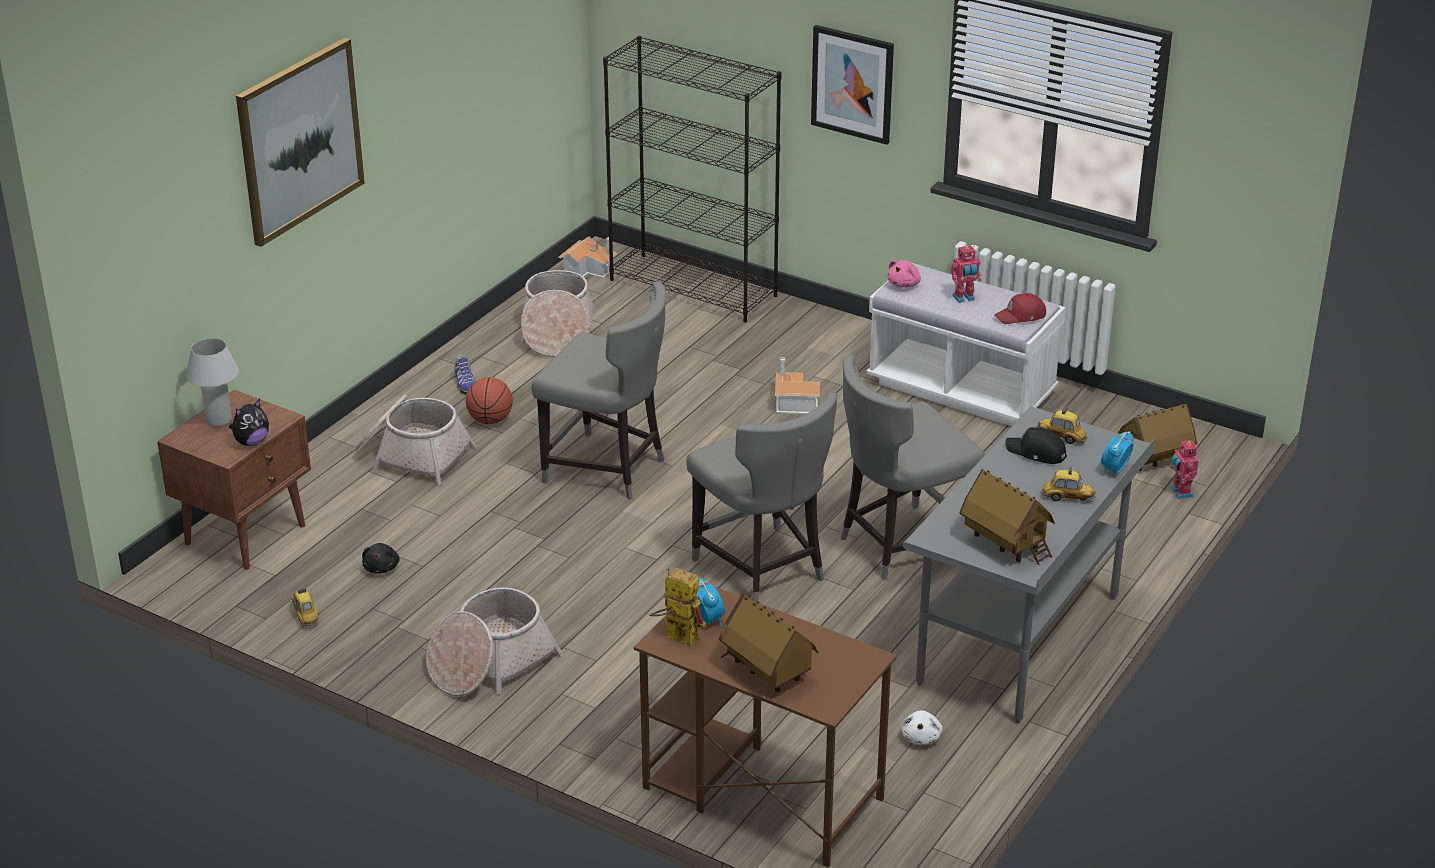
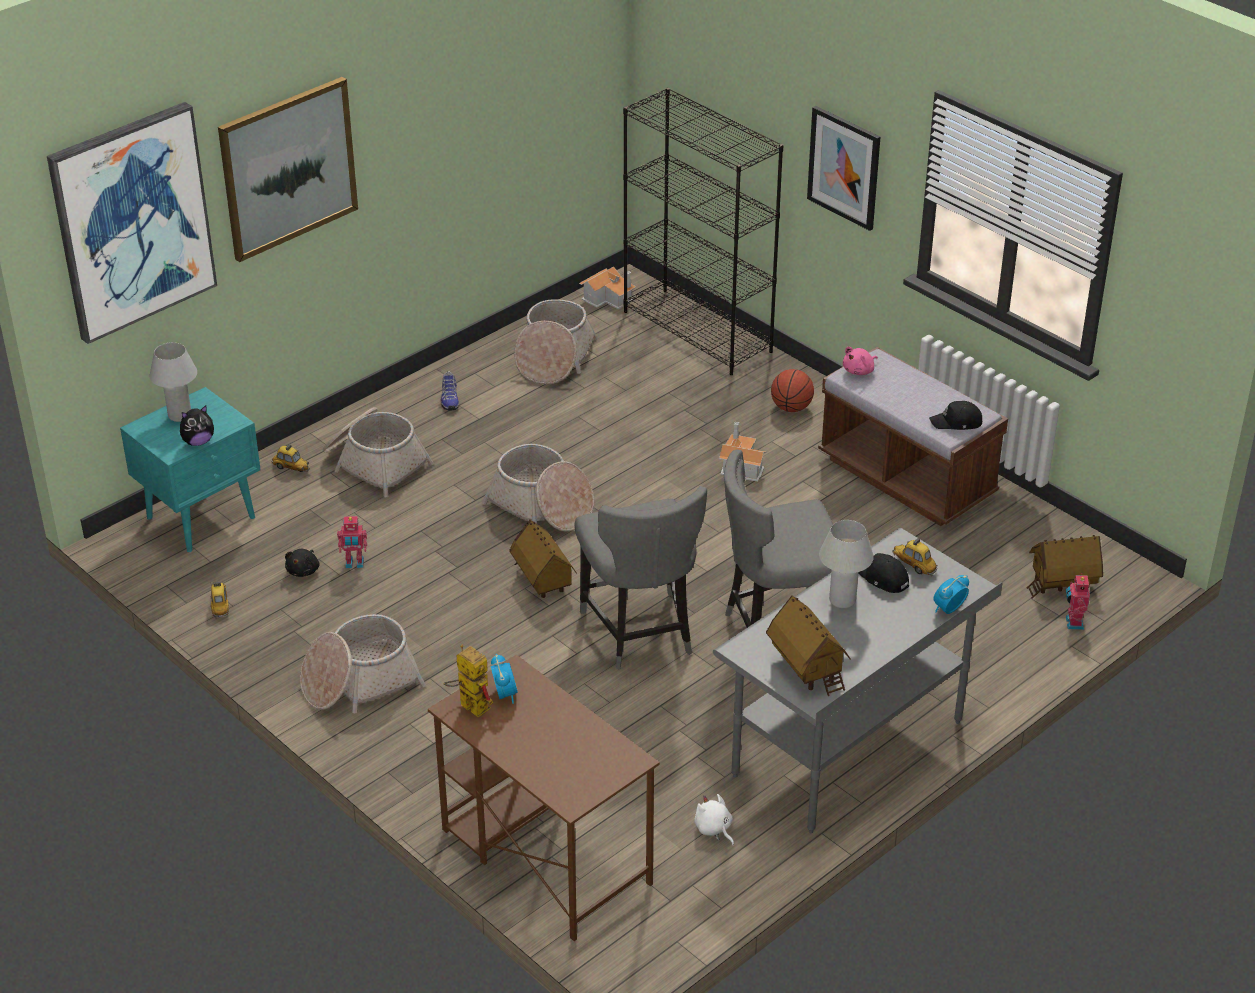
camera: 15 degrees right, 5 degrees up
(160, 205) = (132, 221): none -> picture
(247, 534) = (203, 517): brown nightstand -> turquoise nightstand
(490, 420) = (457, 439): basketball -> basketball (791, 408)
(607, 469) = (541, 506): grey chair -> basket
(766, 672) = (533, 757): toy house -> toy house (542, 581)
(921, 737) = (714, 829): white plush toy -> white plush toy turned 120 degrees clockwise
(961, 389) = (906, 478): white bench -> brown bench
(964, 298) = (910, 395): toy robot -> toy robot (354, 564)
(1008, 478) = (842, 600): none -> white table lamp
(1021, 316) = (957, 422): red cap -> black cap
(1067, 498) = (889, 631): toy car -> toy car (291, 468)

